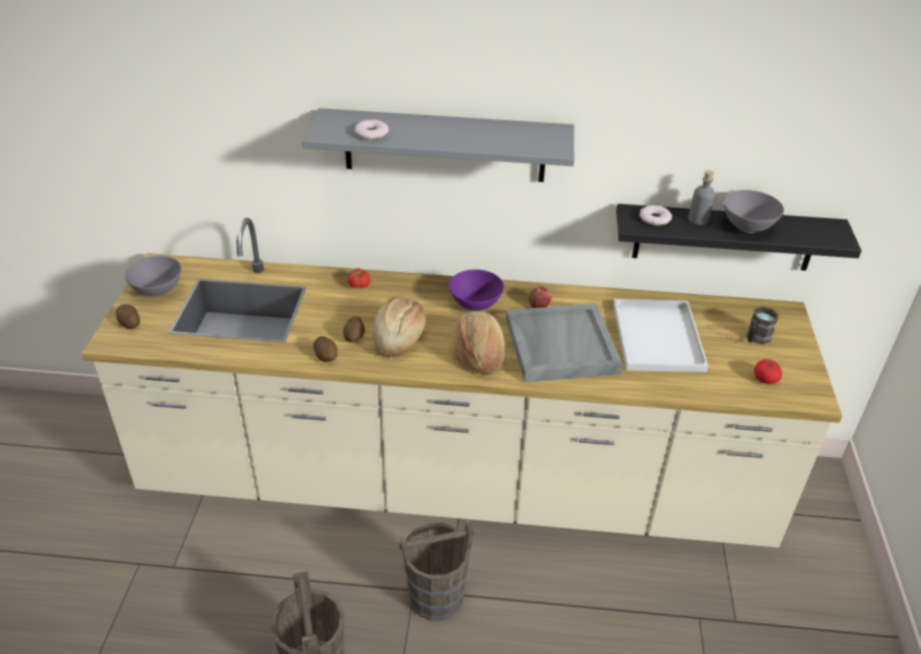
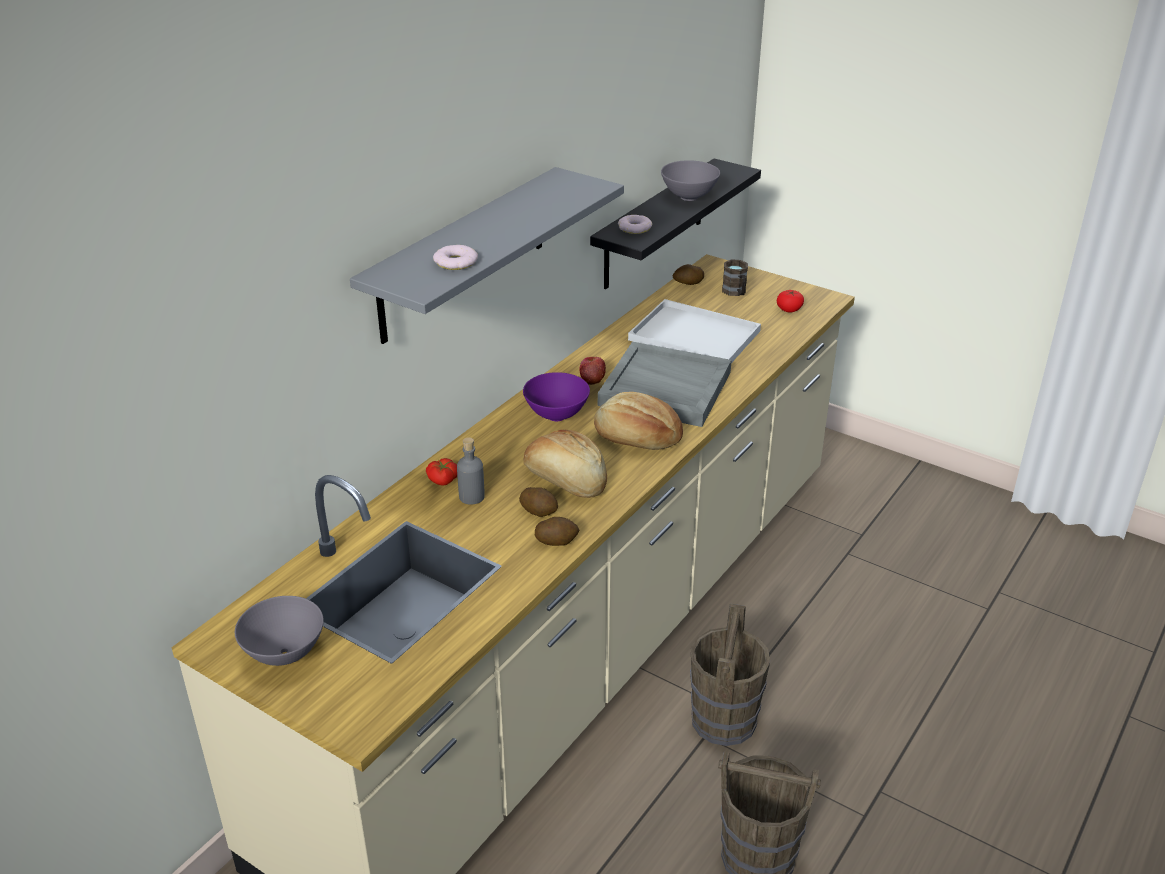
camera: 60 degrees left, 5 degrees down
(129, 323) = (335, 697): potato -> potato (688, 283)
(698, 219) = (655, 211): grey bottle -> grey bottle (471, 496)

